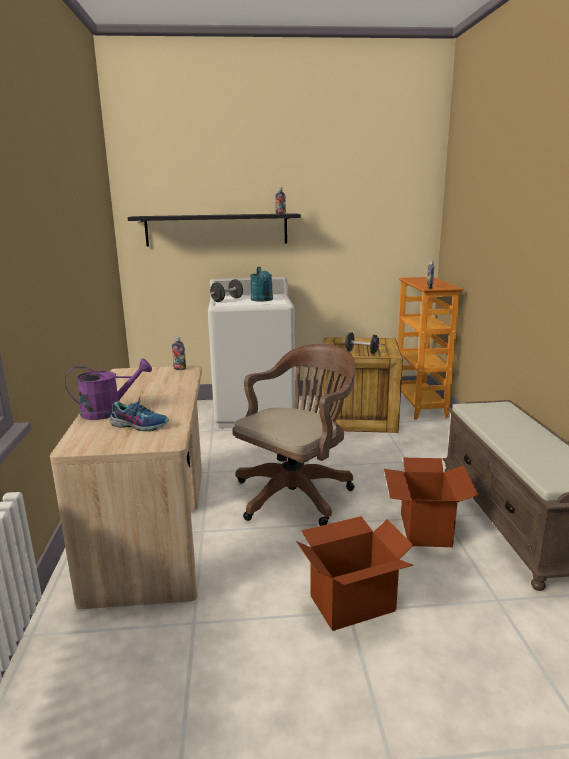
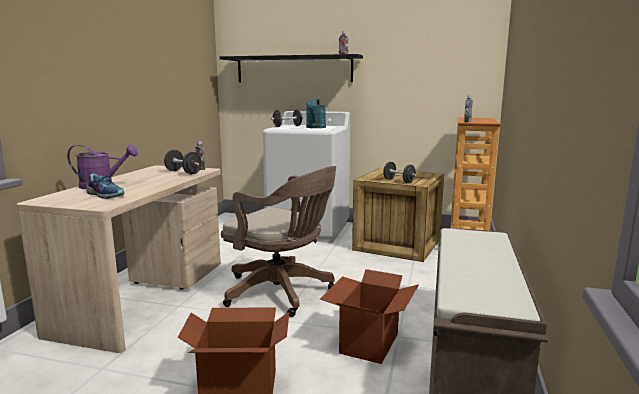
camera: 20 degrees right, 5 degrees down
(168, 376) = (183, 172): none -> black dumbbell
(297, 493) = (282, 292): brown office chair -> brown office chair turned 60 degrees clockwise

